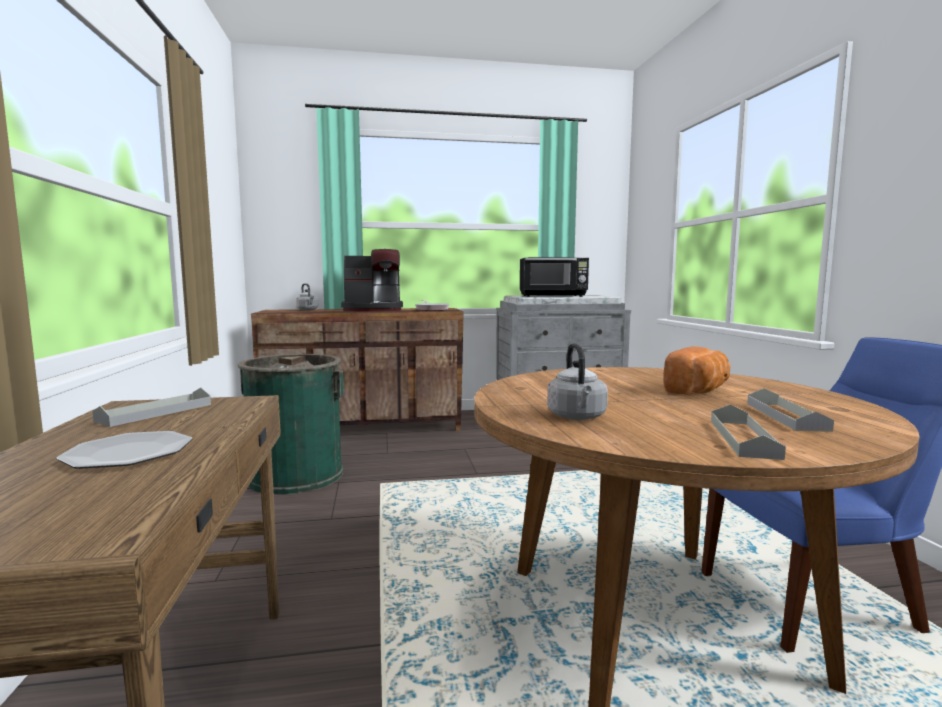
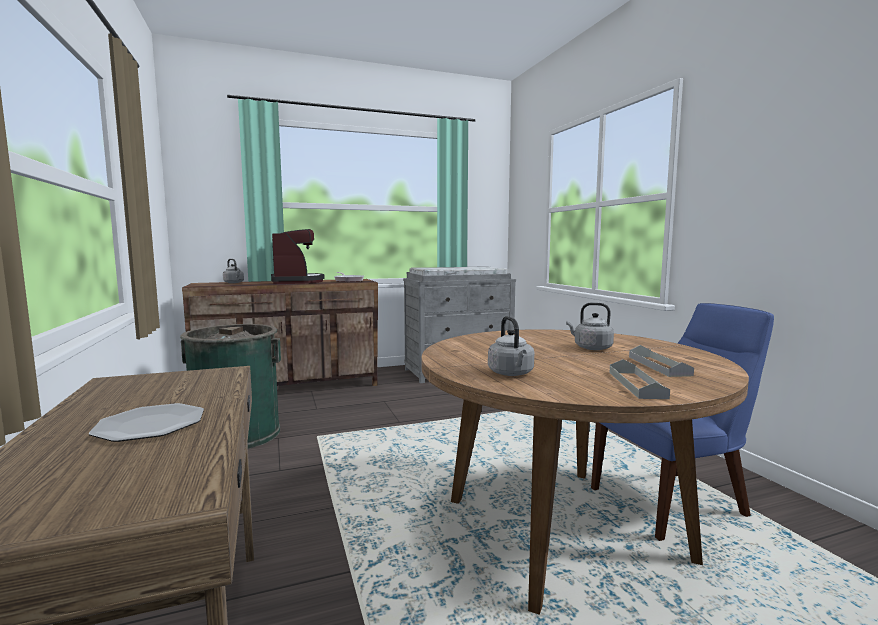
camera: 10 degrees left, 0 degrees up
(156, 412) = (147, 387): grey tray -> none
(373, 310) = (296, 282): coffee machine -> coffee machine turned 90 degrees counterclockwise
(553, 296) = (452, 268): black microwave -> none
(699, 391) = (590, 348): bread -> grey kettle

